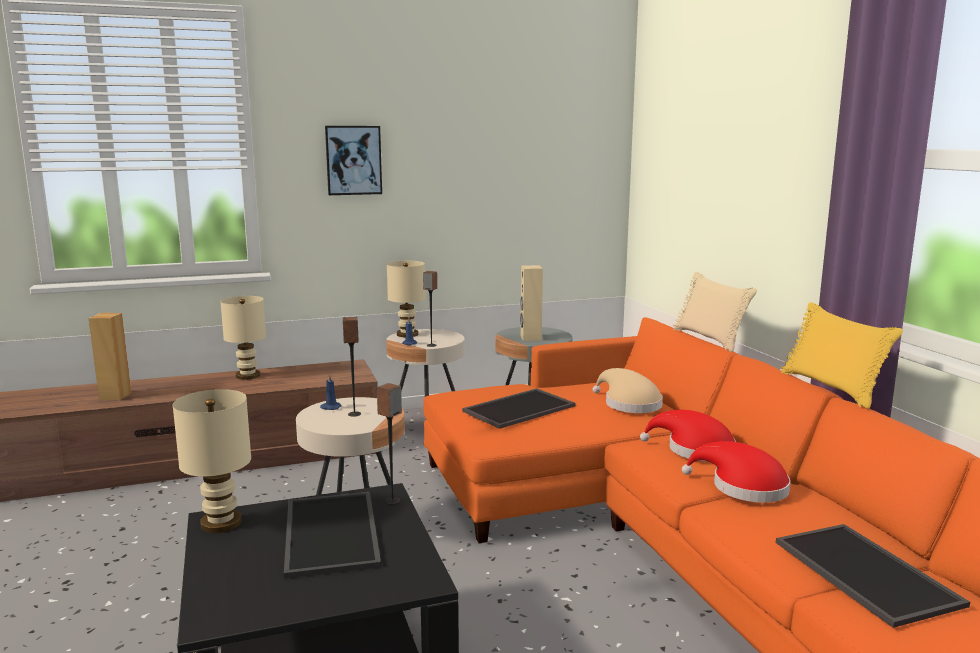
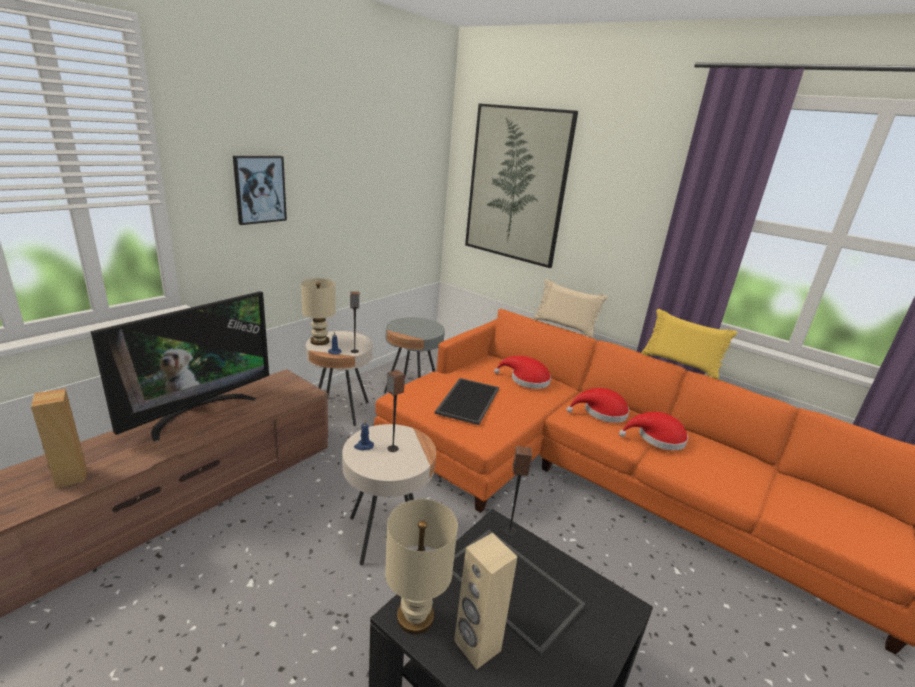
camera: 35 degrees left, 10 degrees up
(248, 375) = (198, 411): beige table lamp -> television
(530, 338) = (416, 331): beige speaker -> beige speaker (476, 646)
(629, 404) = (526, 380): beige hat -> red hat
(690, 151) = (516, 185): none -> picture
(862, 572) = (770, 487): tray -> none

